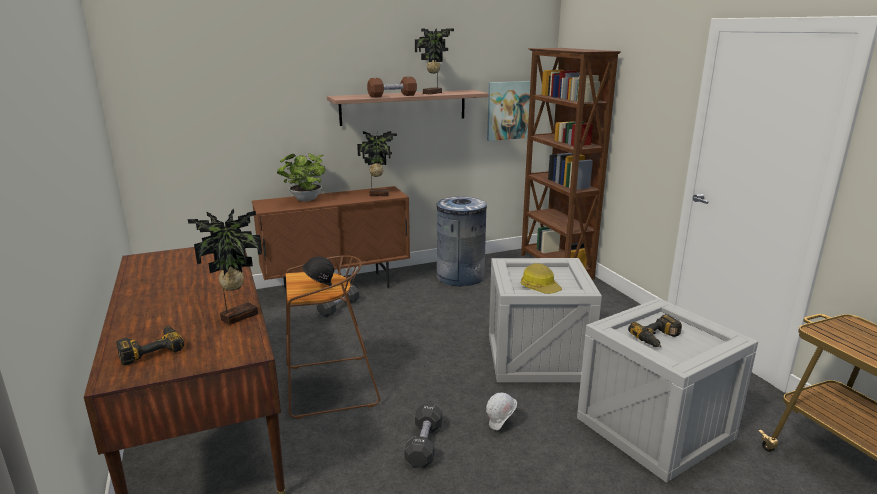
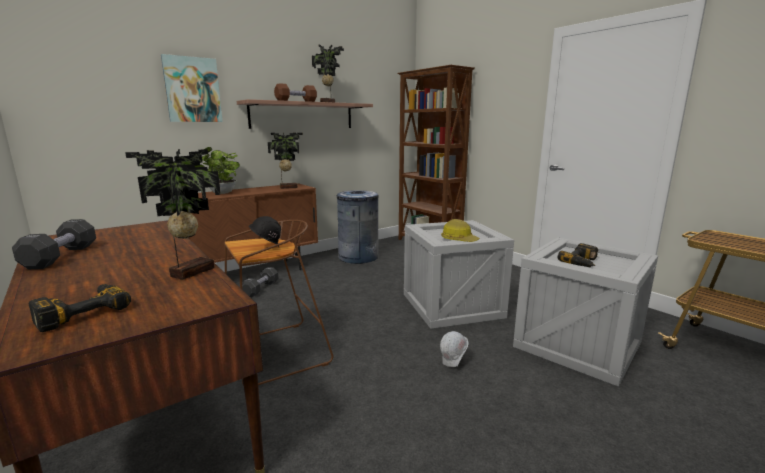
camera: 15 degrees left, 5 degrees down
(424, 445) = (393, 391): black dumbbell -> black dumbbell (61, 256)
(508, 110) = (382, 123): picture -> picture (192, 90)

